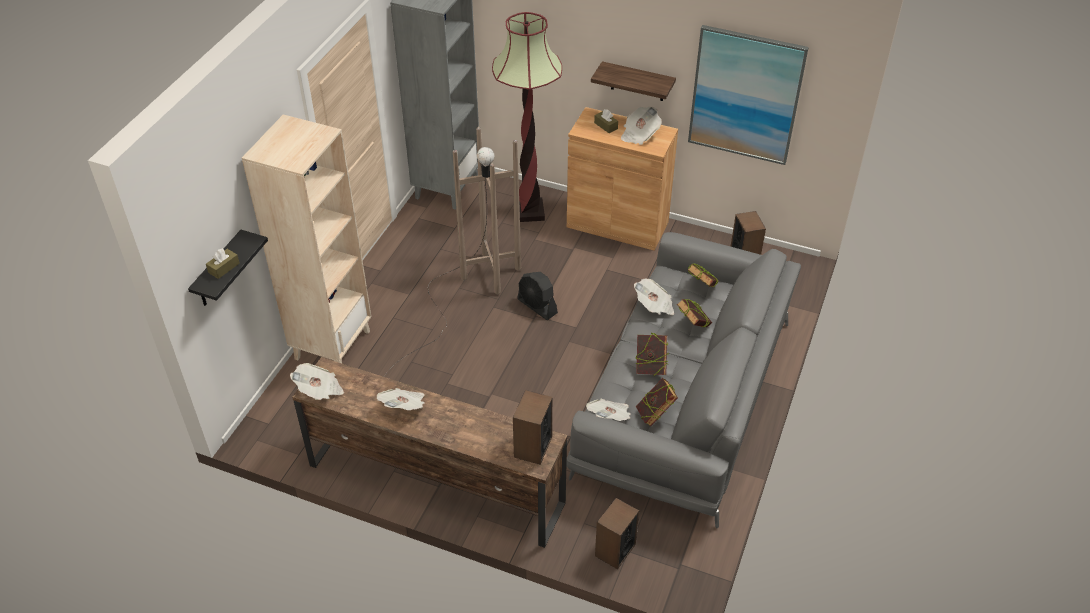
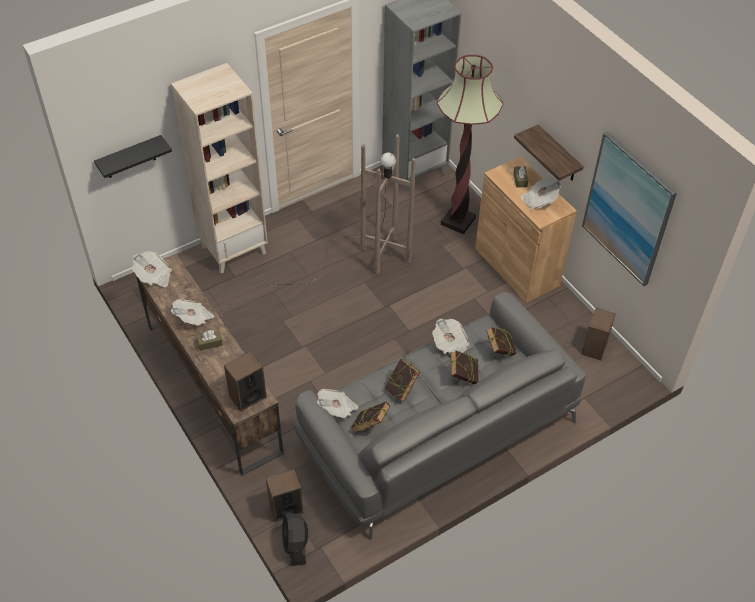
camera: 35 degrees right, 5 degrees up
(224, 268) = (126, 157): brown tissue box -> brown tissue box (210, 343)
(537, 306) = (396, 299): black fan -> black fan (296, 545)

